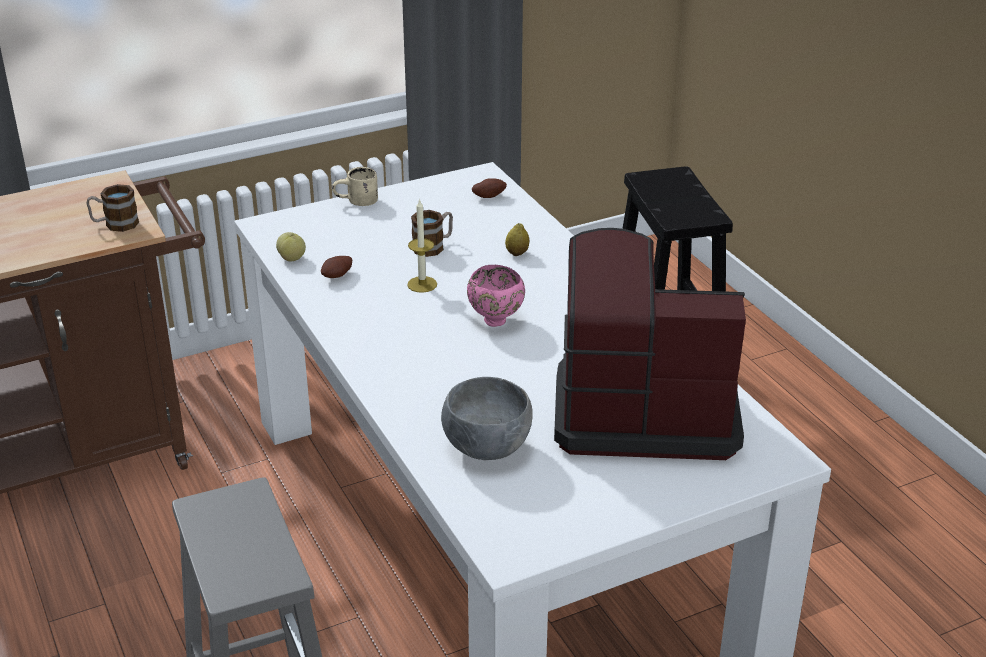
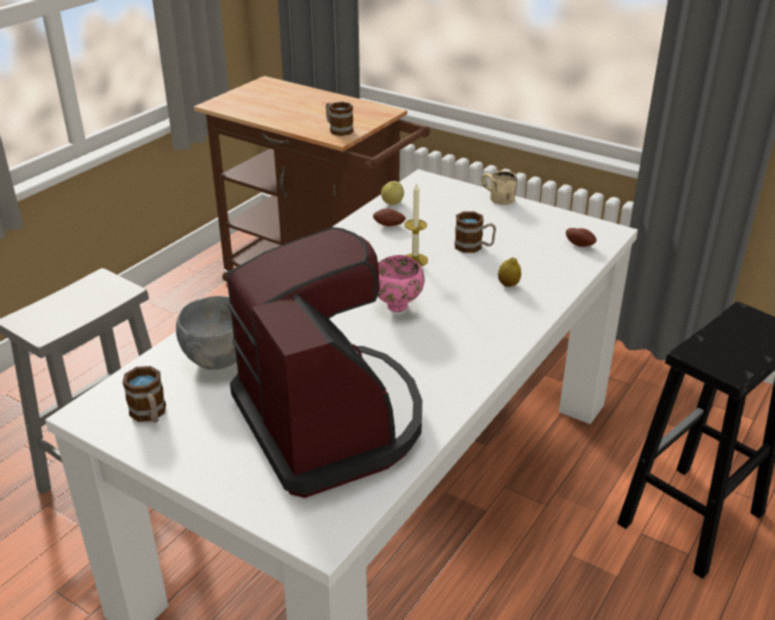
camera: 60 degrees right, 0 degrees up
(545, 514) = (150, 414): none -> mug

